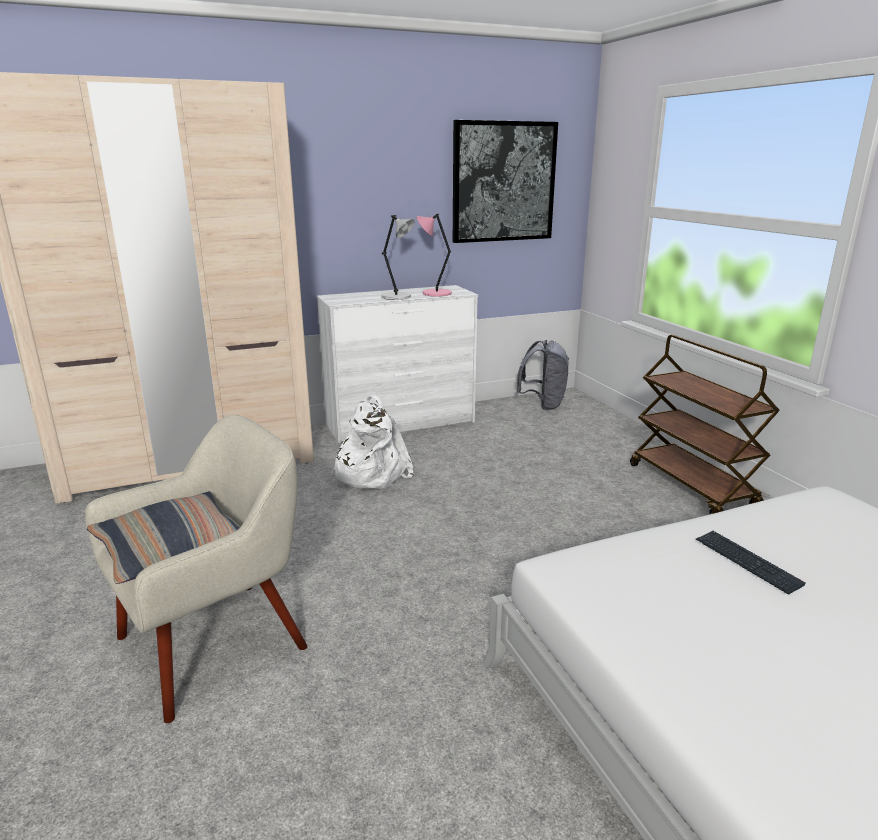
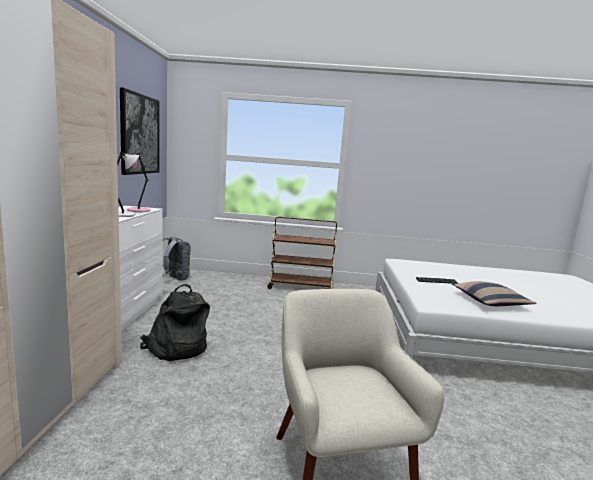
camera: 65 degrees left, 10 degrees down
(171, 549) = (360, 393): pillow -> pillow (490, 301)
(370, 473) = (176, 348): white backpack -> black backpack

